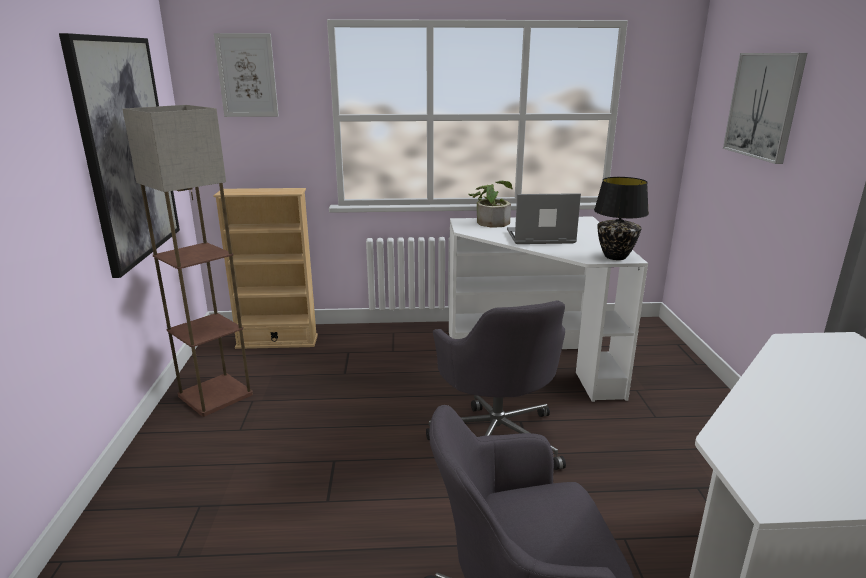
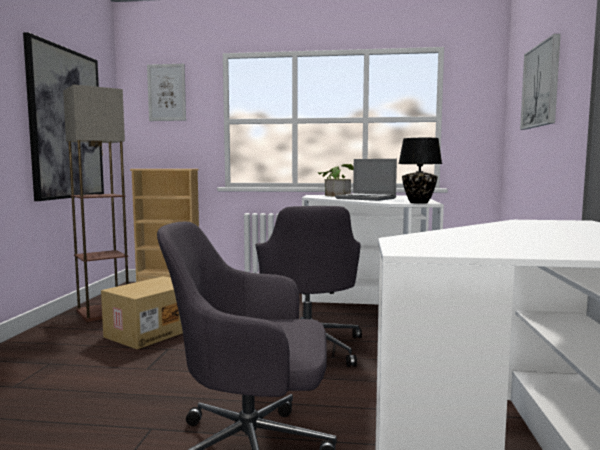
camera: 10 degrees right, 15 degrees down
(298, 429) = (152, 332): none -> cardboard box
(539, 237) = (366, 198): laptop -> laptop turned 150 degrees counterclockwise

